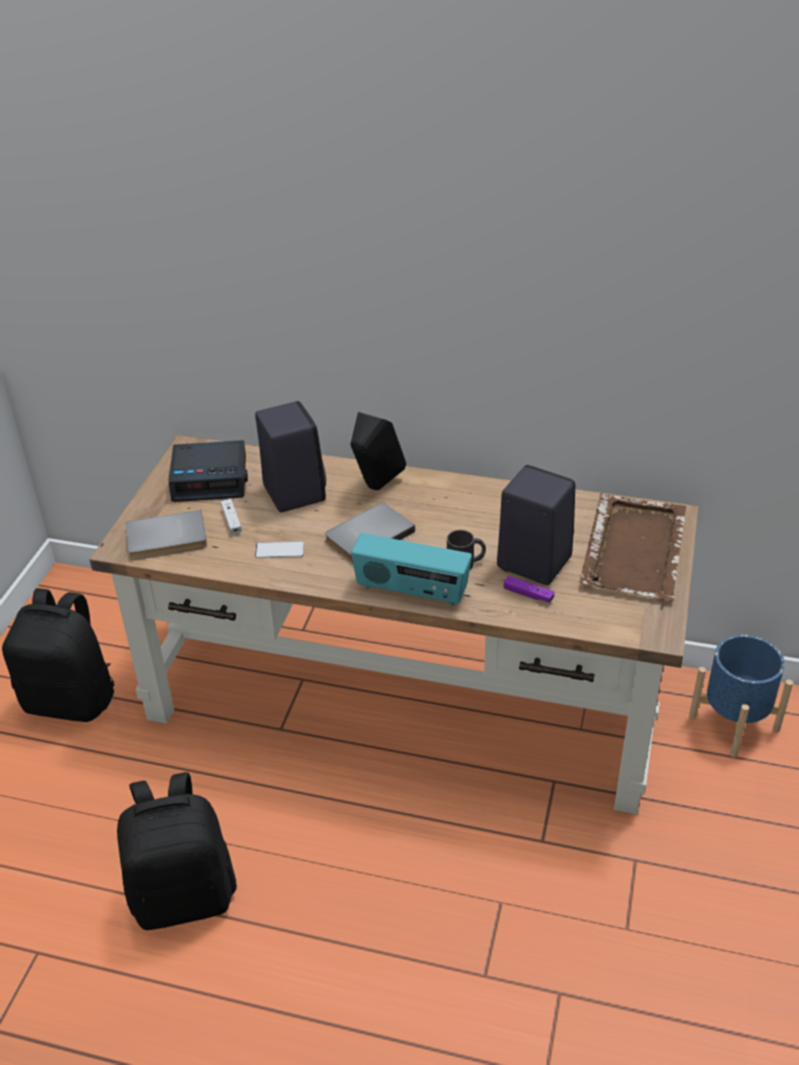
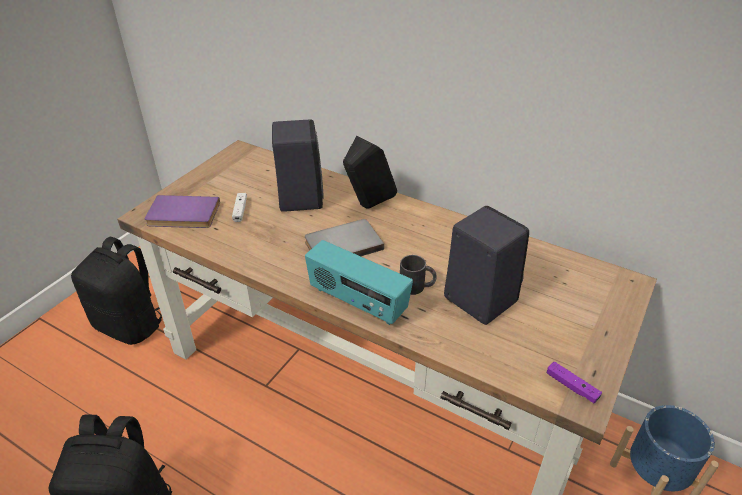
camera: 15 degrees right, 0 degrees up
(167, 539) = (183, 215): grey book -> purple book
(211, 479) = (243, 175): alarm clock -> none
(279, 550) = (264, 242): phone -> none
(528, 594) = (463, 329): purple game controller -> purple game controller (572, 386)
(634, 549) = (582, 307): brown tray -> none

